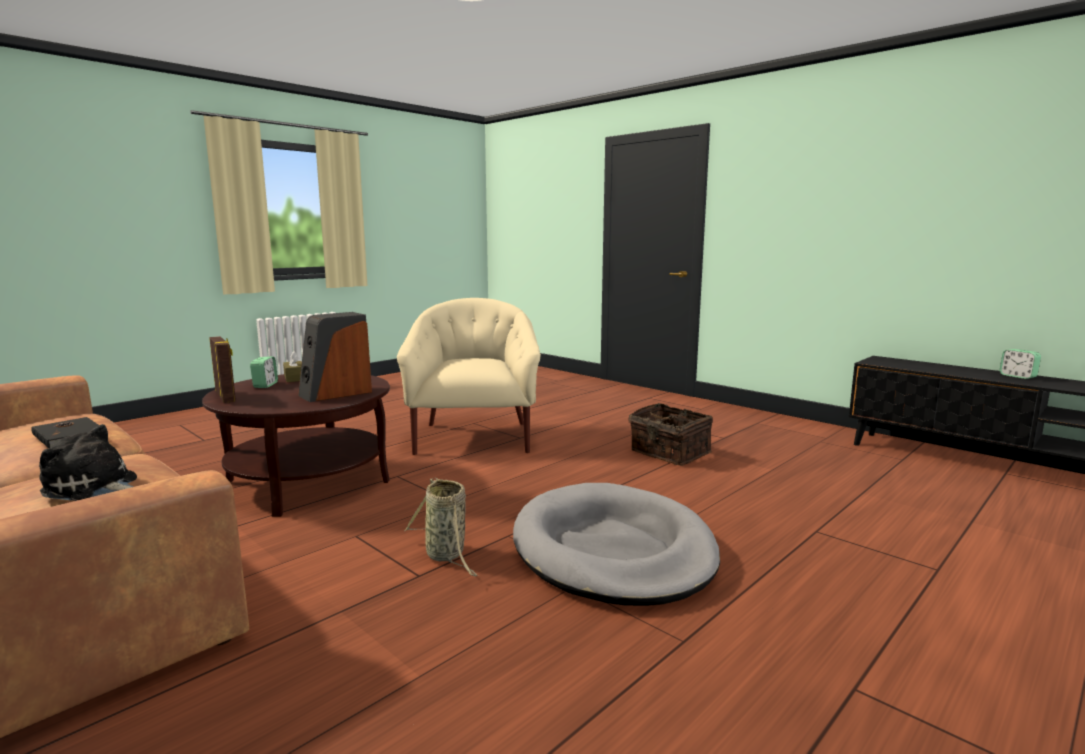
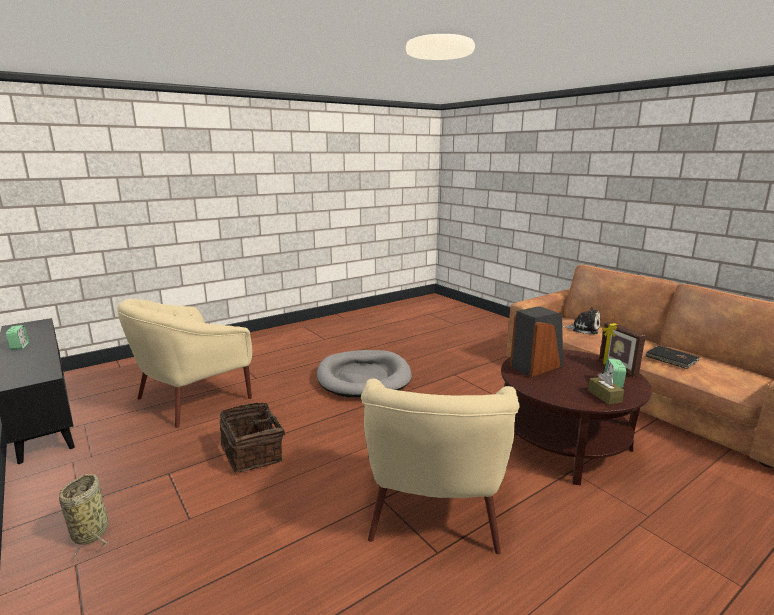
camera: 170 degrees left, 5 degrees up
(446, 555) = (443, 381): basket -> basket (91, 531)
(847, 493) = (193, 398): none -> beige armchair

